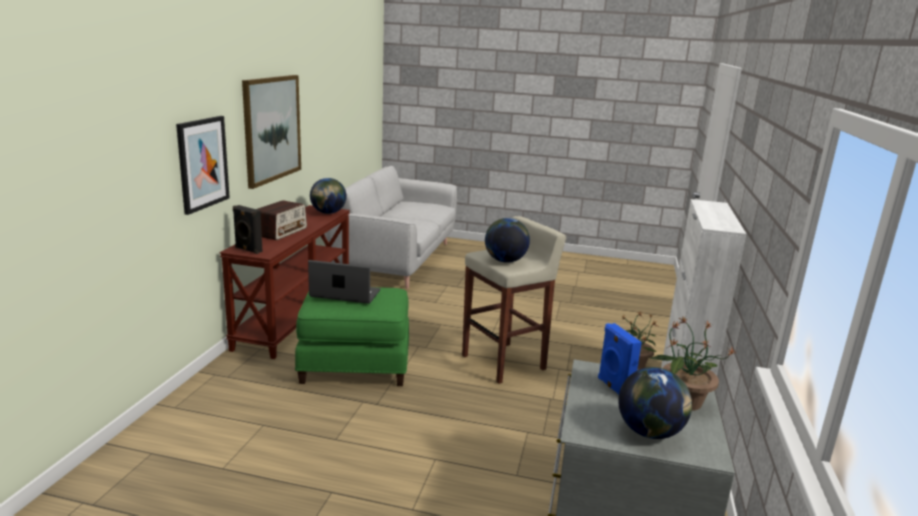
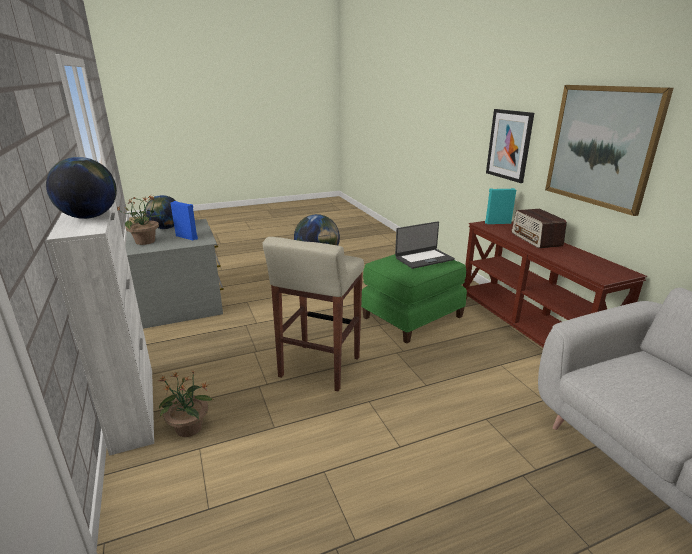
camera: 145 degrees right, 5 degrees up
(248, 250) = (497, 223): black speaker -> turquoise speaker
(328, 213) = (593, 271): globe -> globe (89, 217)

